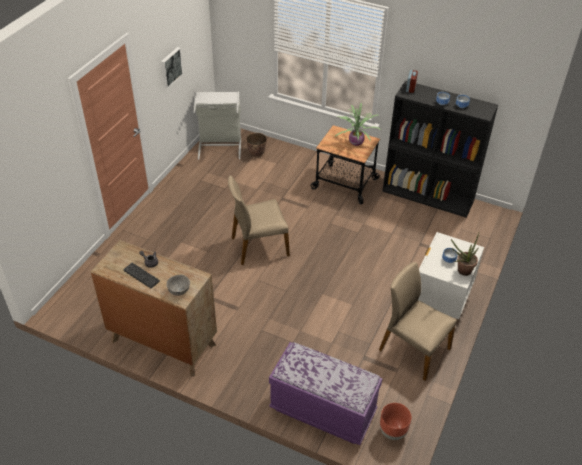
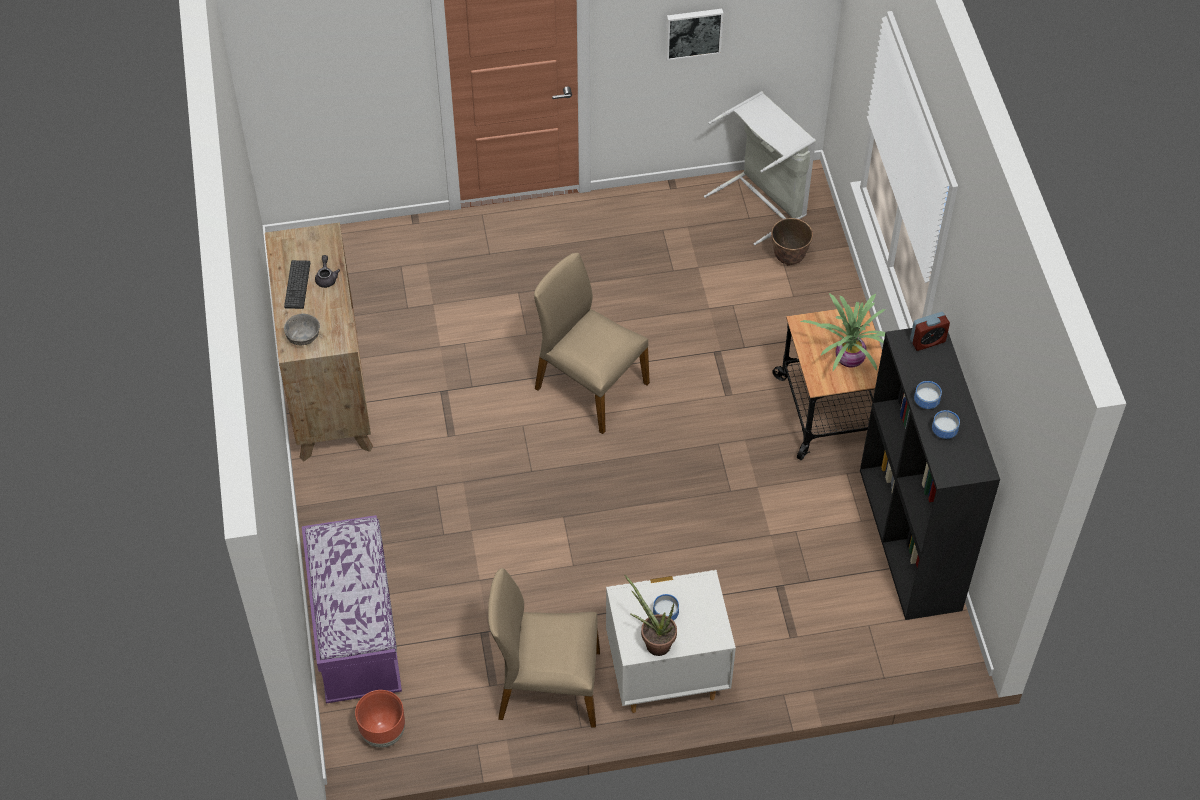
camera: 55 degrees right, 10 degrees up
(413, 349) = (547, 686): beige chair -> beige chair turned 90 degrees counterclockwise

